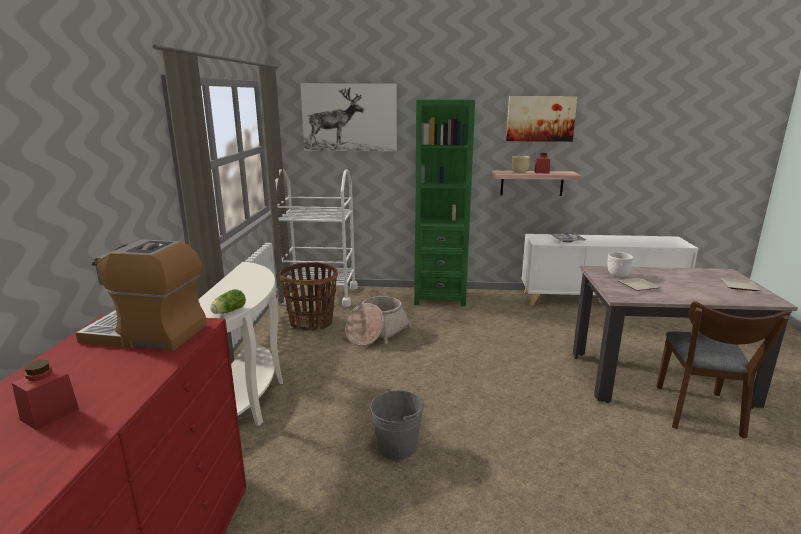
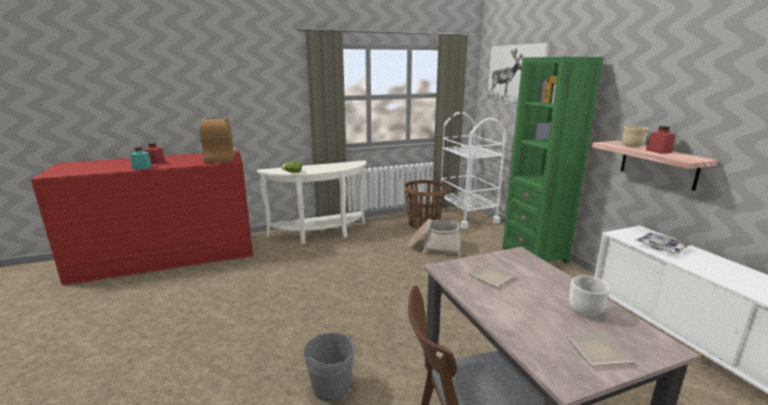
camera: 65 degrees right, 0 degrees up
(84, 433) = (142, 167): none -> turquoise jar
(397, 447) = (303, 285): grey bucket -> grey bucket (331, 387)
(540, 119) = (681, 82): picture -> none
(617, 275) = (516, 265): white bowl -> white bowl (584, 310)

